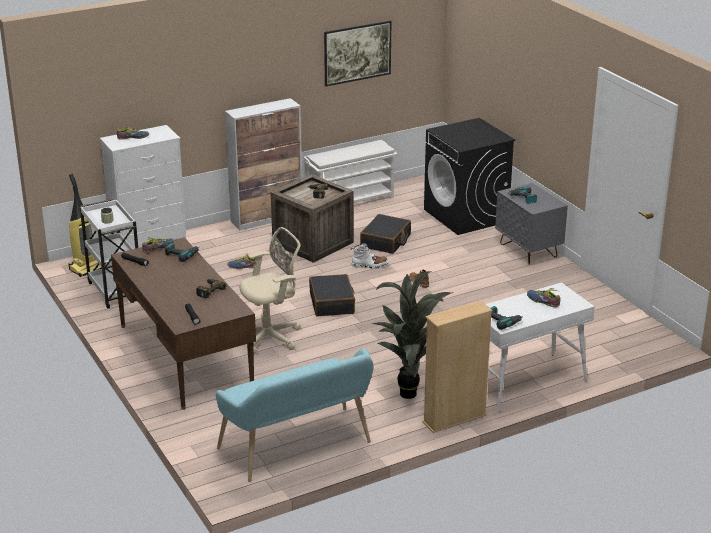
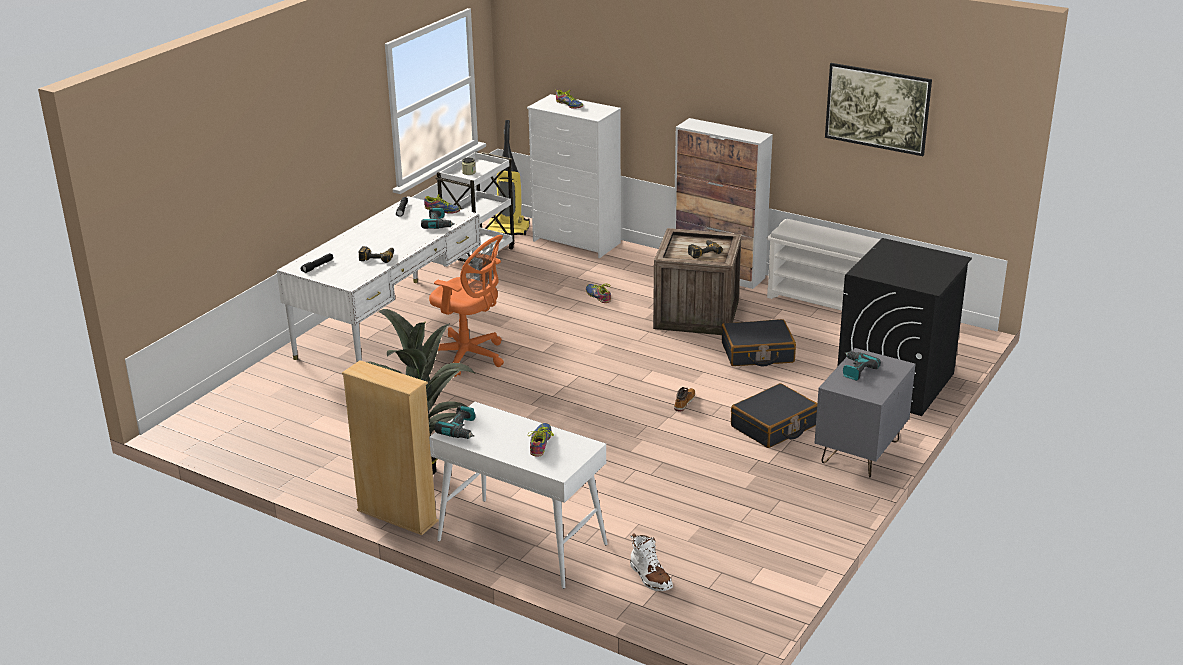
camera: 60 degrees right, 0 degrees up
(185, 356) = (389, 328): brown desk -> white desk
(270, 337) = (468, 357): beige office chair -> orange office chair
(299, 449) = (268, 441): turquoise bench -> none
(332, 303) = (576, 367): black suitcase -> black suitcase (774, 426)
(369, 265) = (686, 361): white boot -> white boot (650, 577)

